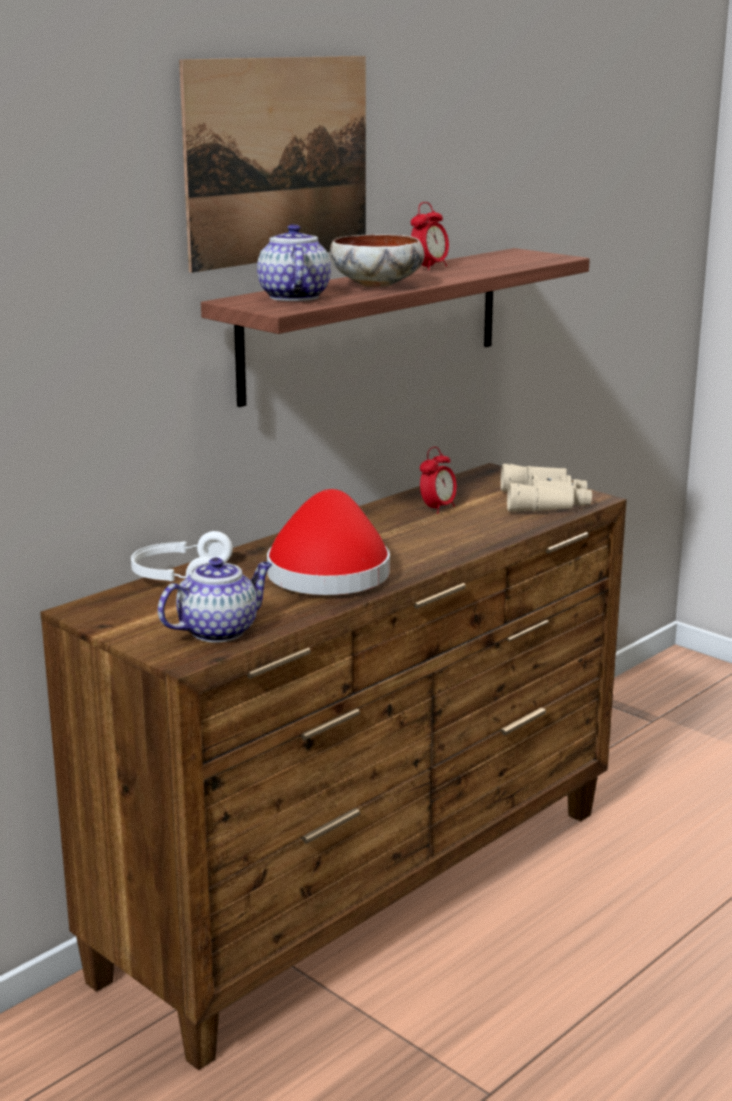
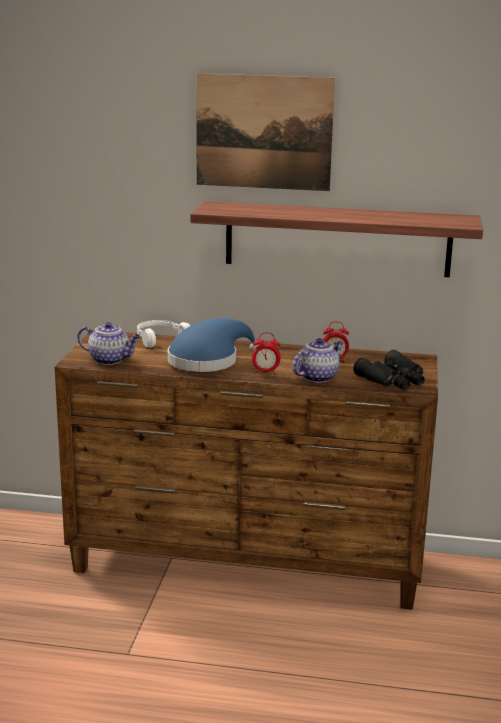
camera: 55 degrees right, 0 degrees up
(293, 297) = (240, 208): teapot -> teapot (317, 377)
(328, 572) = (207, 361): red hat -> blue hat
(378, 285) = (298, 213): bowl -> none
(429, 268) = (369, 212): alarm clock -> alarm clock (265, 373)
(546, 501) = (394, 379): beige binoculars -> black binoculars

